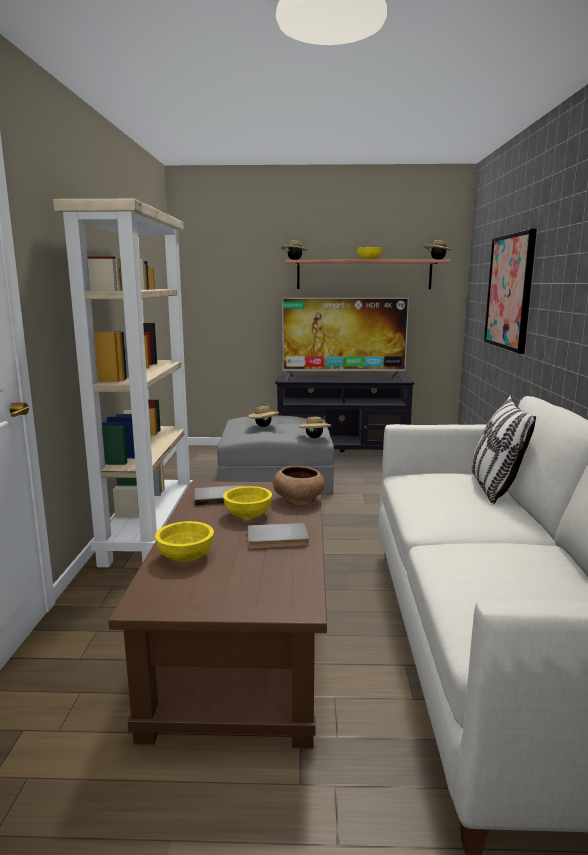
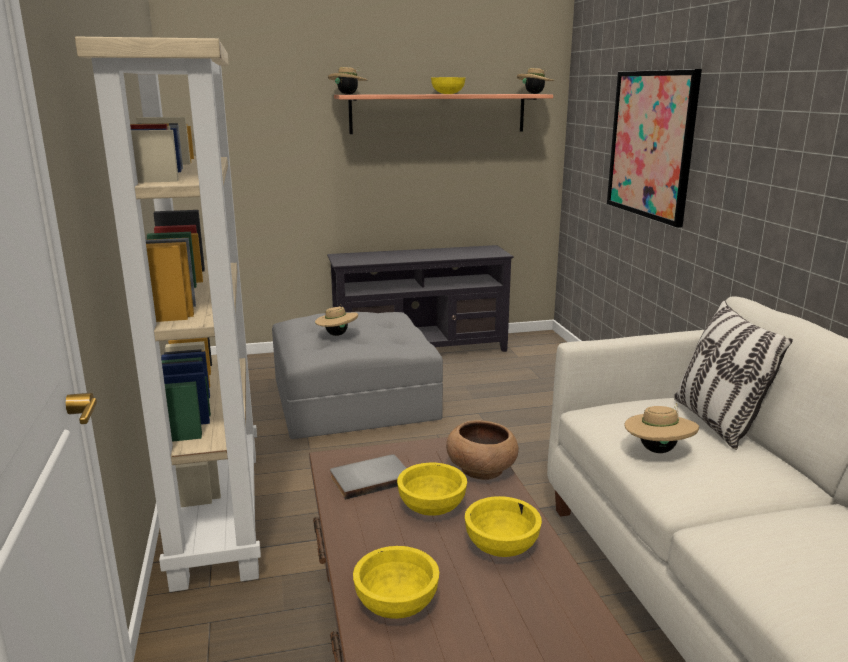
camera: 15 degrees left, 5 degrees up
(278, 539) = (501, 547): grey book -> yellow bowl
(314, 437) = (414, 347): beige hat -> beige hat (658, 450)
(343, 378) = (420, 254): television -> none

